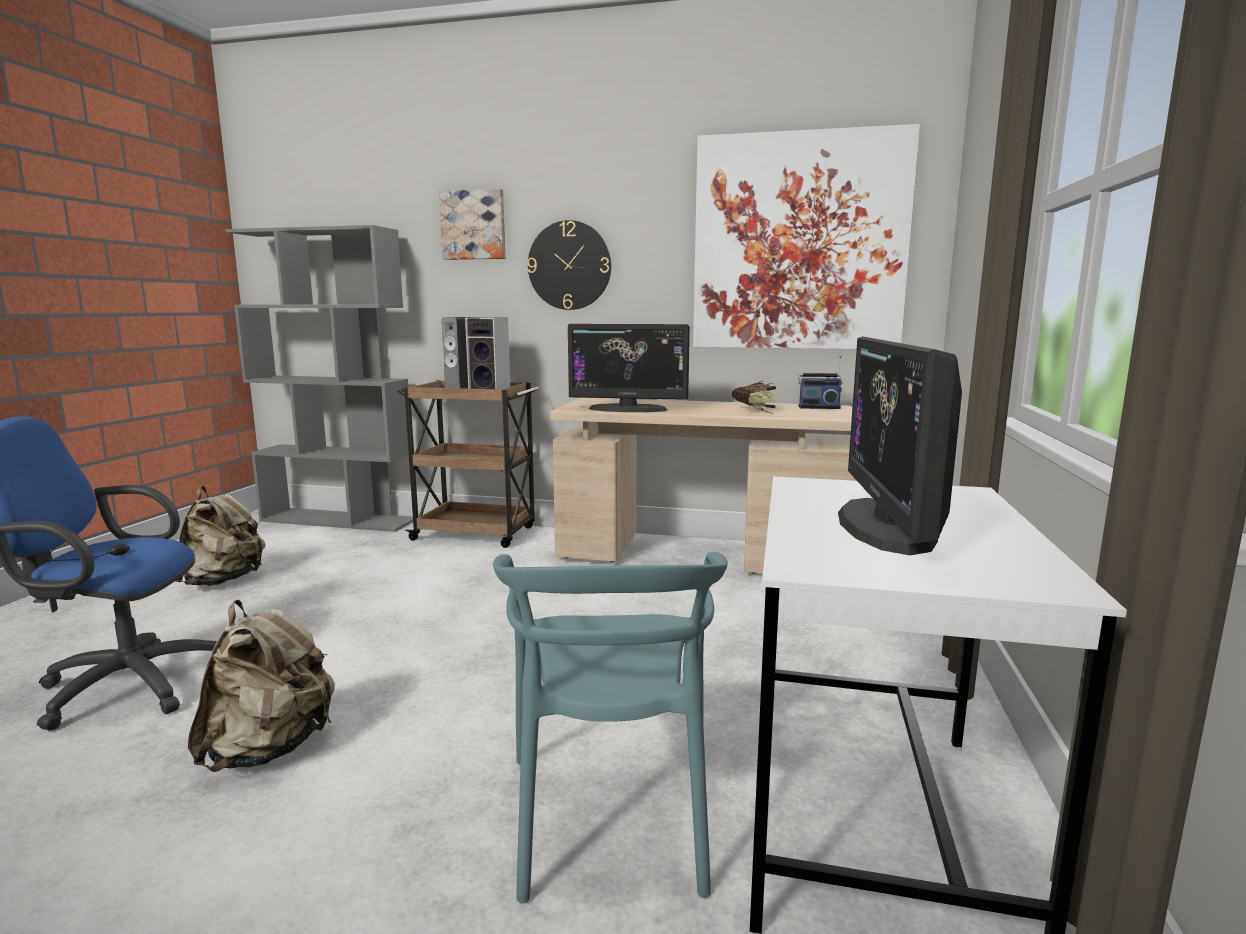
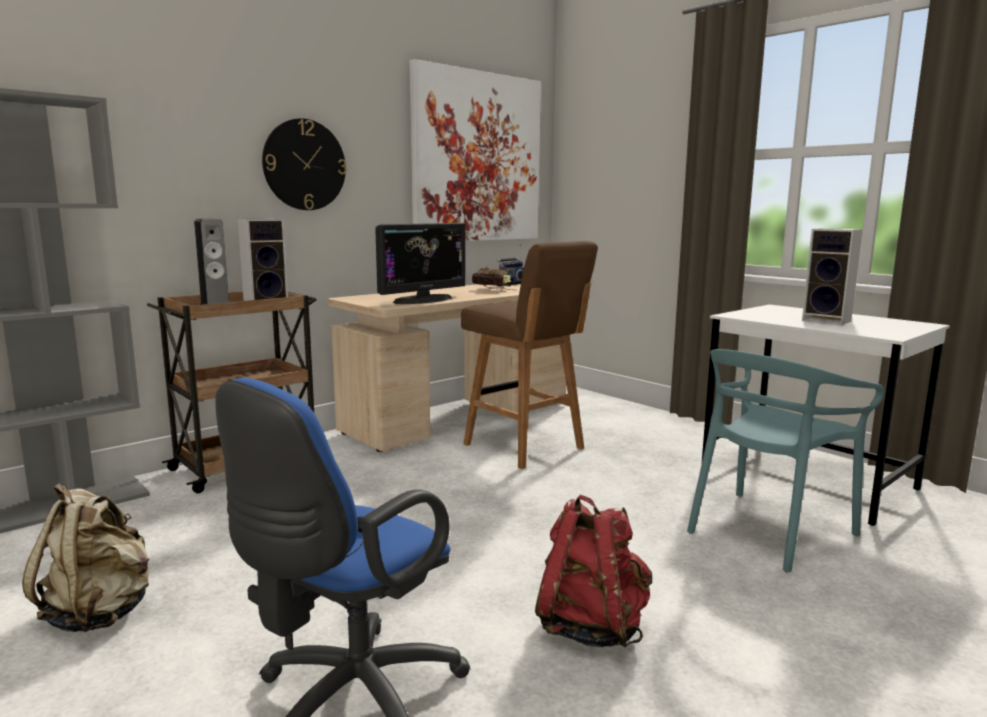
camera: 55 degrees left, 0 degrees up
(269, 749) = (591, 627): beige backpack -> red backpack
(474, 225) = (194, 111): picture -> none
(611, 816) = (768, 530): turquoise chair -> turquoise chair turned 105 degrees clockwise
(671, 604) = (525, 447): none -> brown stool
(886, 526) = (828, 321): monitor -> speaker

